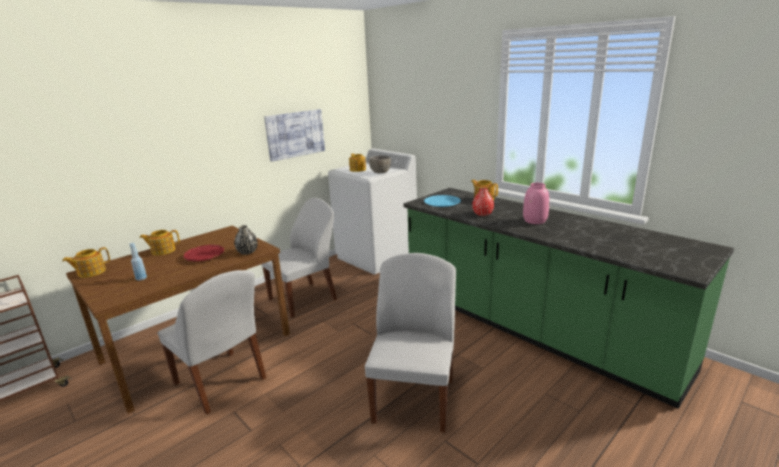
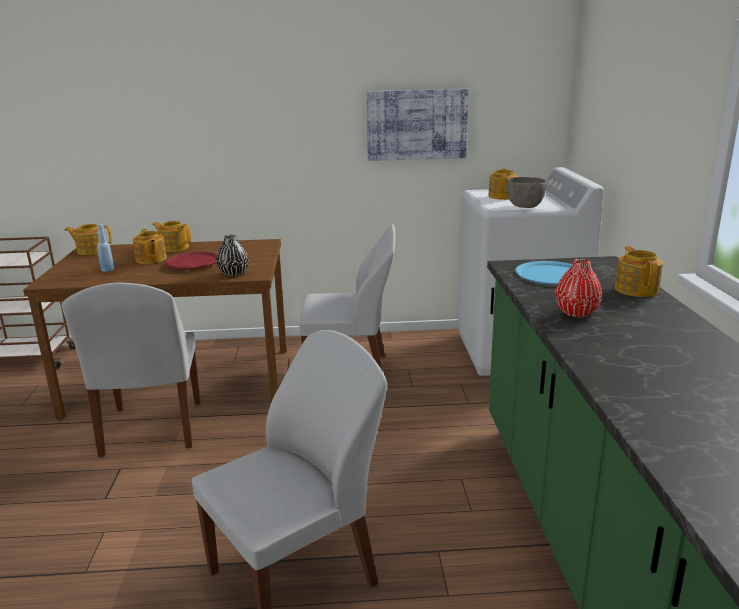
camera: 40 degrees right, 0 degrees up
(162, 262) = (151, 260): none -> teapot
(535, 221) = (652, 356): pink vase -> none

